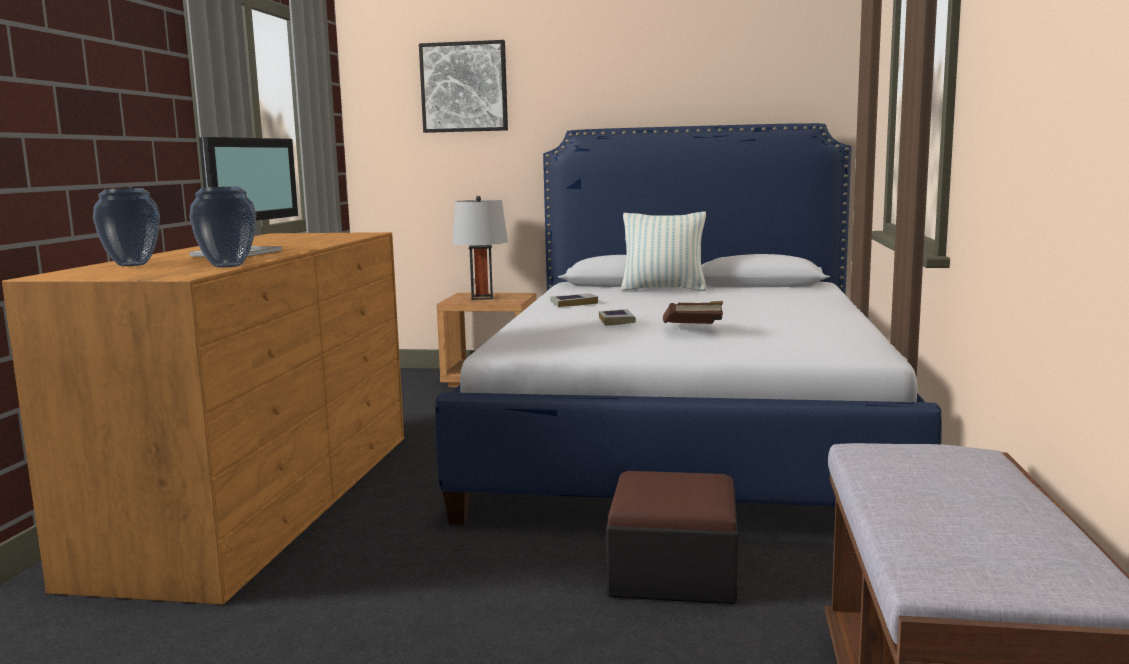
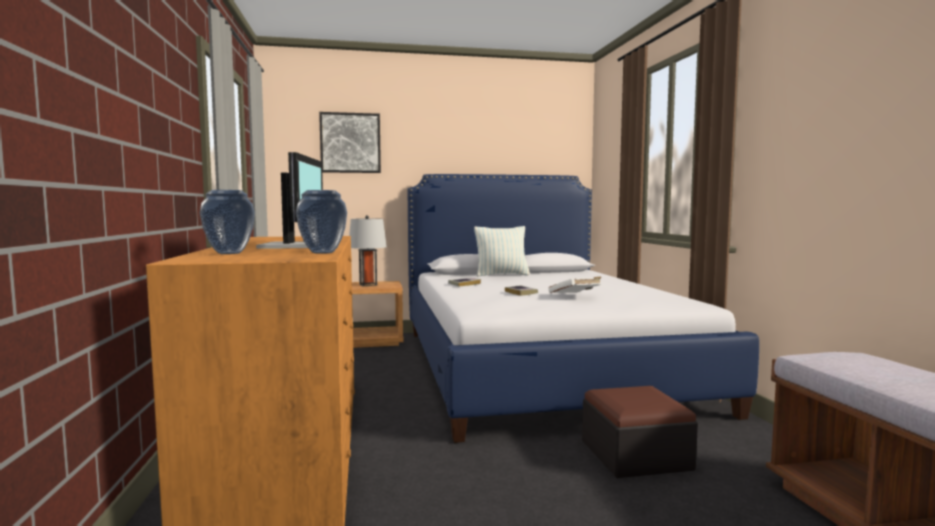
camera: 20 degrees left, 5 degrees down
(693, 330) = (575, 296): brown book -> white book

